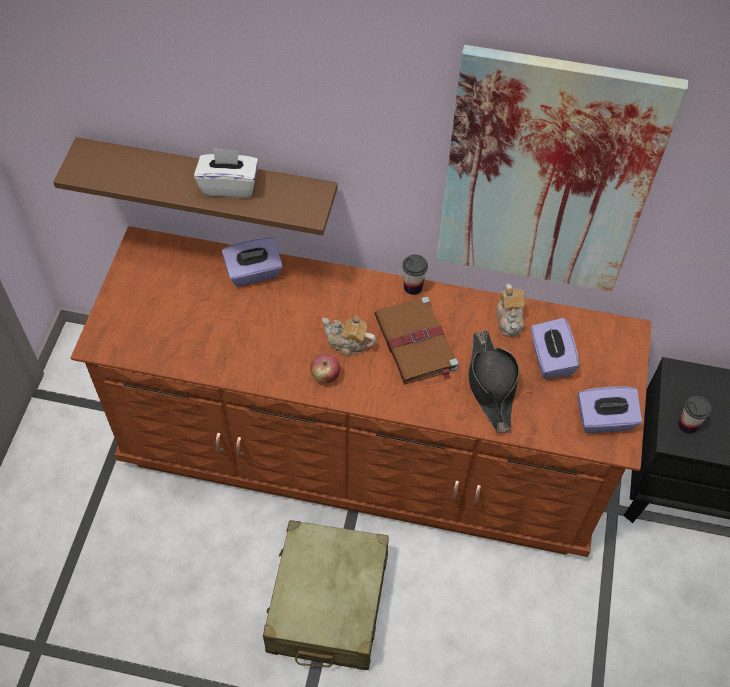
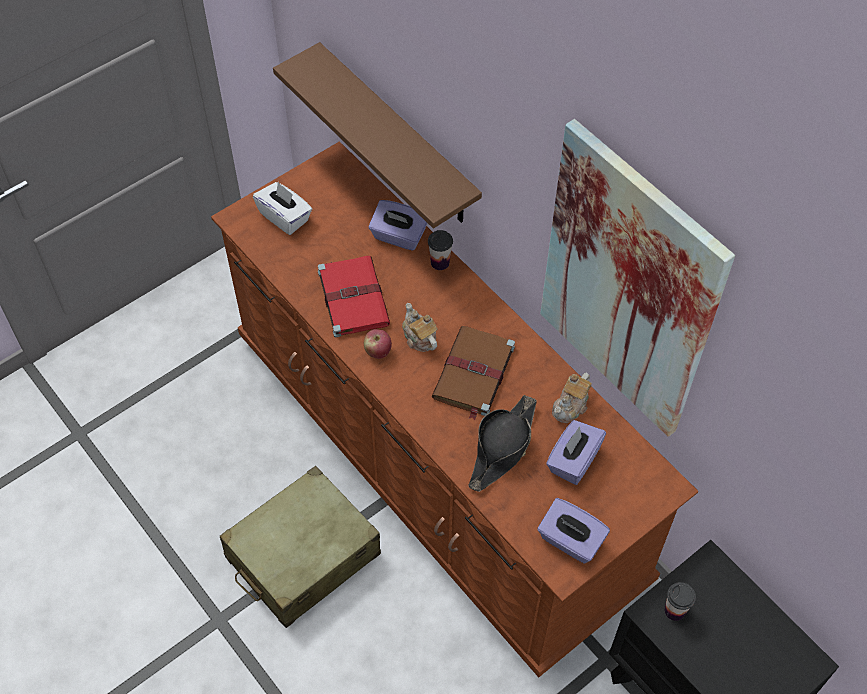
camera: 40 degrees right, 0 degrees up
(229, 185) = (395, 145): white tissue box -> white tissue box (285, 217)
(262, 346) = (352, 296): none -> red book
(413, 287) = (515, 327): cup -> cup (440, 262)

